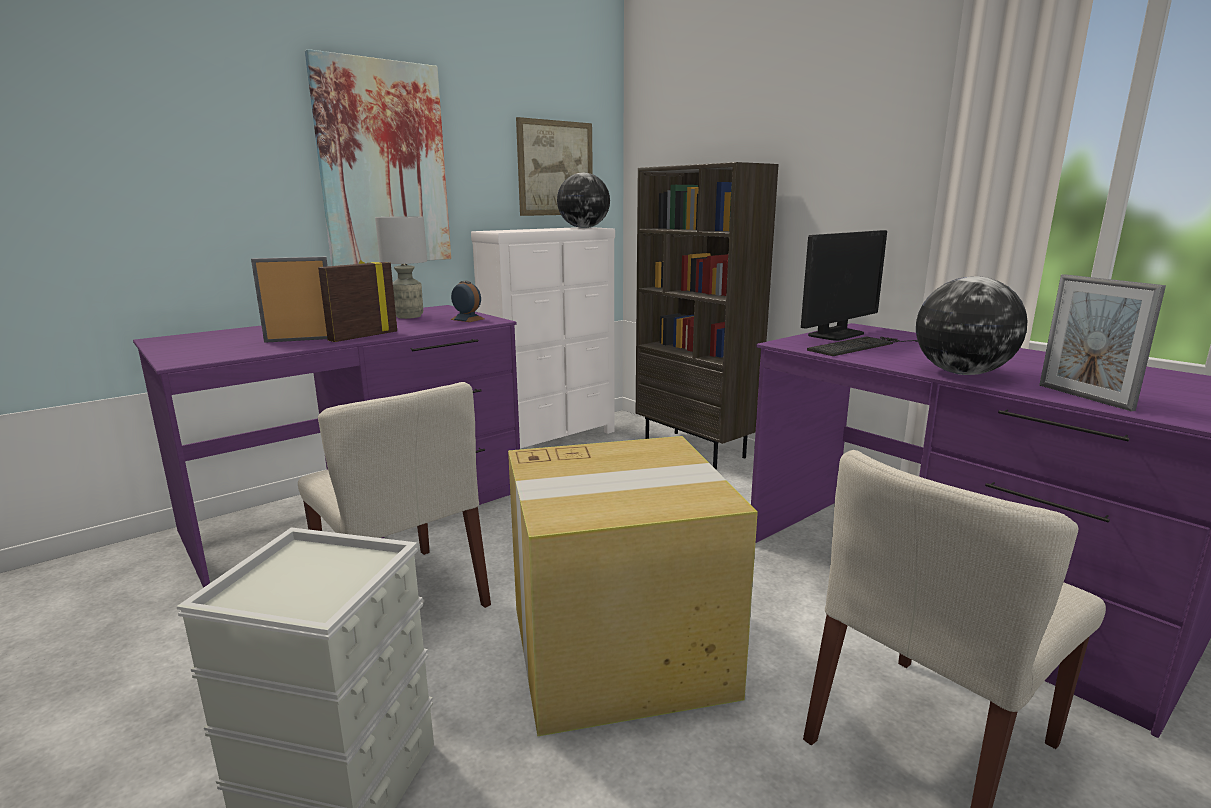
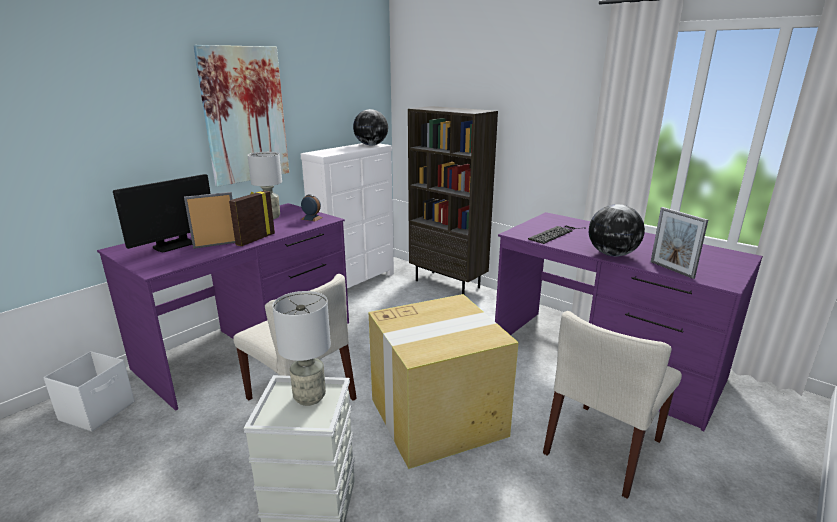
camera: 10 degrees left, 5 degrees up
(101, 583) = (98, 410): none -> white storage box
(333, 569) = (310, 397): none -> grey table lamp
(555, 168) = (350, 105): picture -> none
(835, 334) = (539, 224): monitor -> monitor (174, 245)

